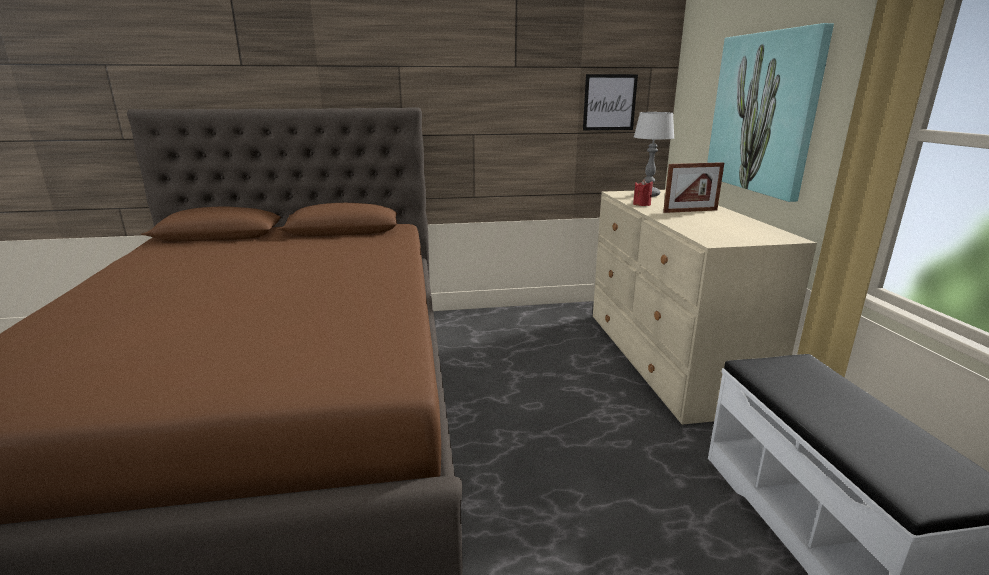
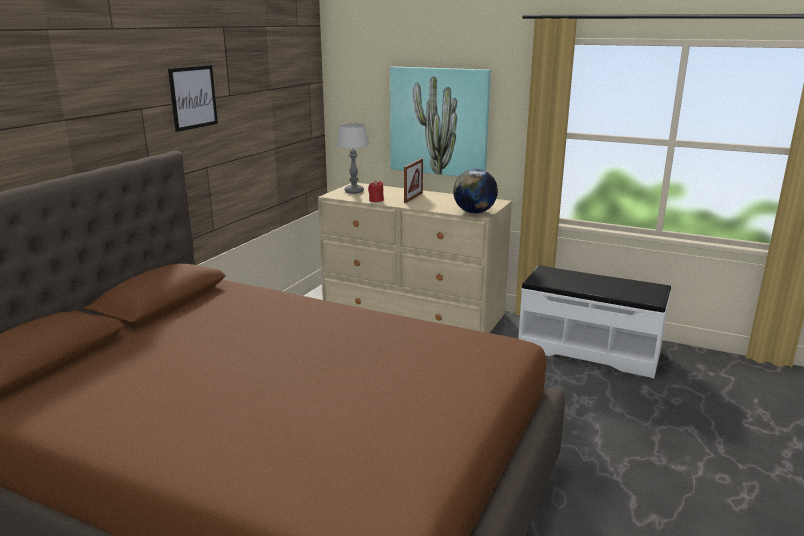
camera: 55 degrees left, 0 degrees up
(609, 102) = (291, 117): picture -> picture (193, 97)
(712, 238) = (474, 212): none -> globe

